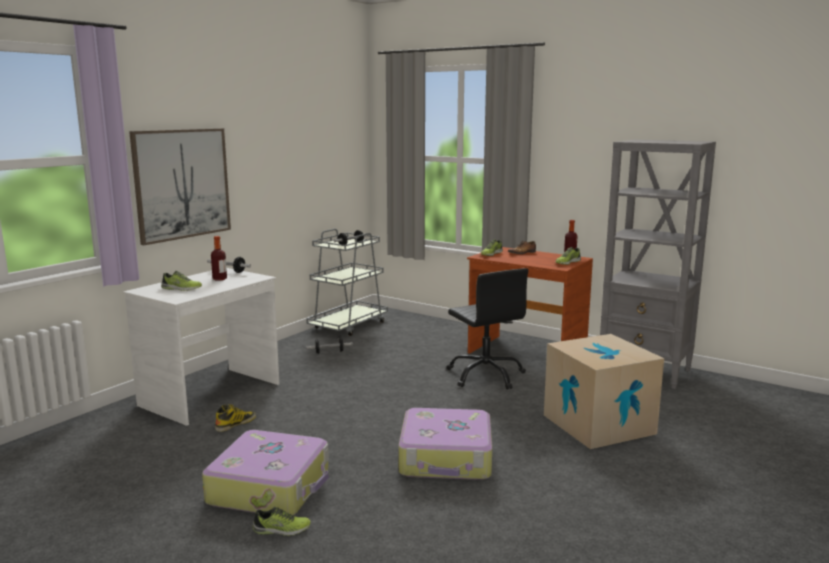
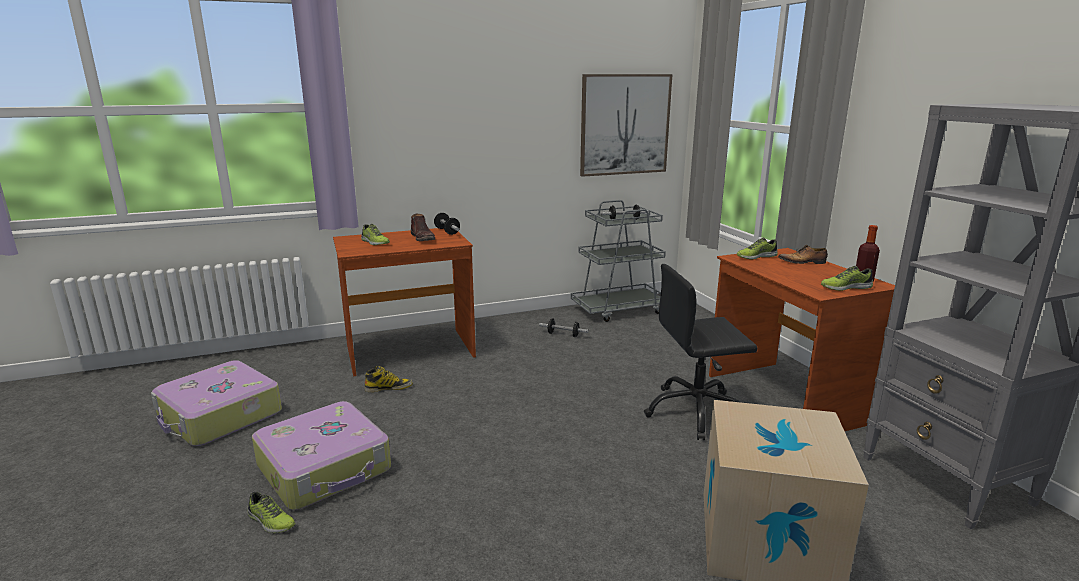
camera: 35 degrees right, 5 degrees up
(182, 184) = (420, 137): picture -> picture (625, 125)
(211, 395) = (410, 351): white desk -> brown desk
(219, 279) = (423, 238): bottle -> brown boot
(446, 458) = (516, 506): suitcase -> suitcase (219, 416)
(486, 375) = (696, 412): black office chair -> black office chair turned 75 degrees clockwise

